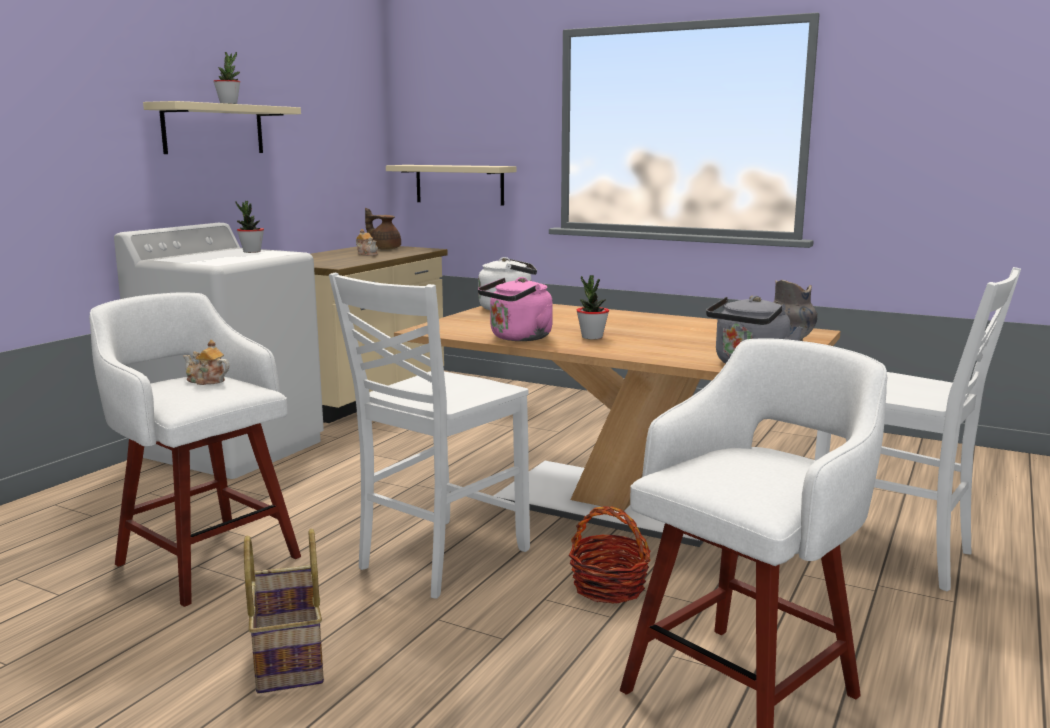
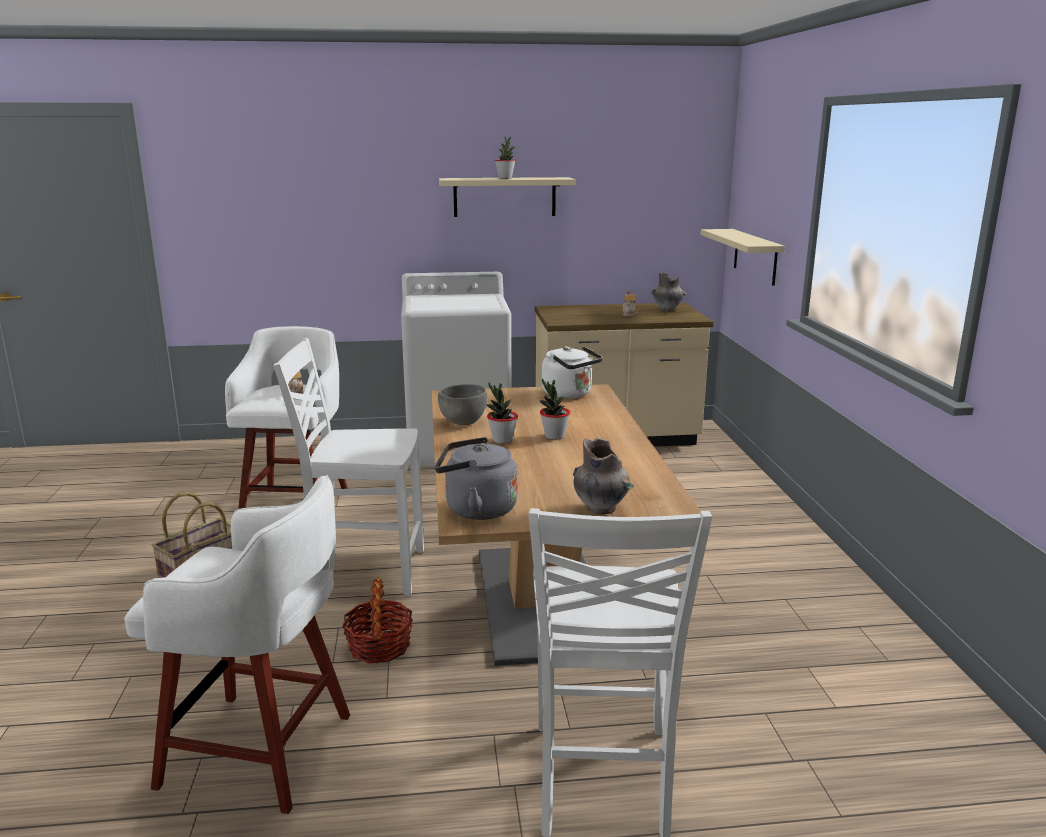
camera: 55 degrees right, 5 degrees up
(251, 252) = (482, 300): potted plant -> potted plant (554, 436)
(385, 249) = (668, 310): brown teapot -> grey vase
(518, 338) = (463, 422): pink kettle -> grey bowl

